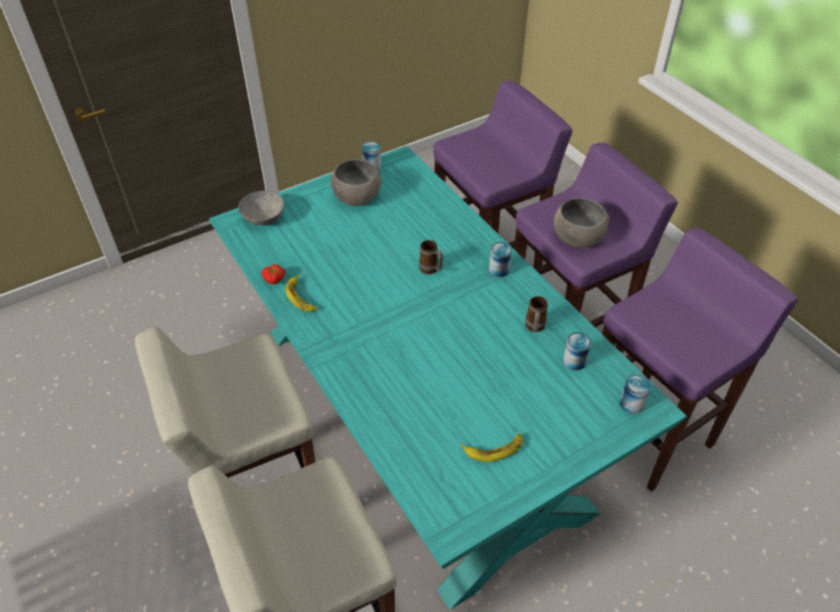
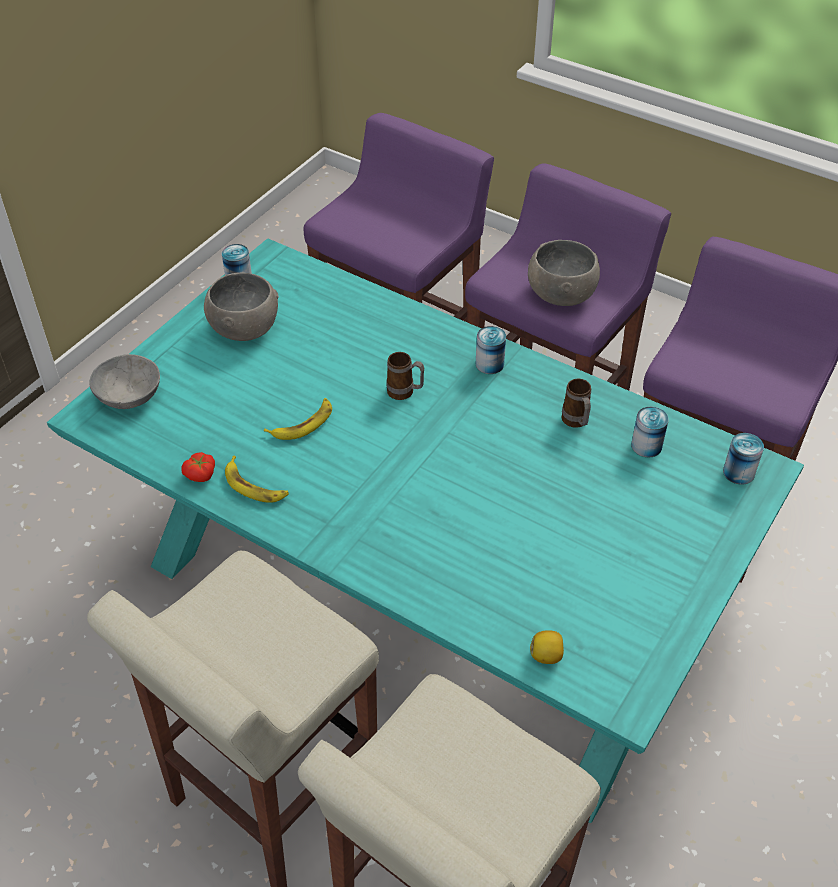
camera: 25 degrees left, 0 degrees up
(415, 475) = (546, 655): none -> lemon
(494, 449) = (619, 585): banana -> banana (303, 423)

